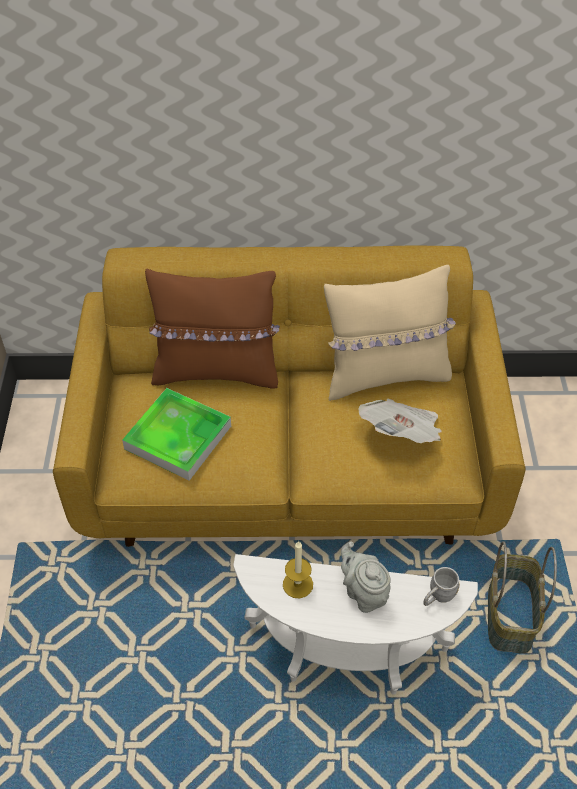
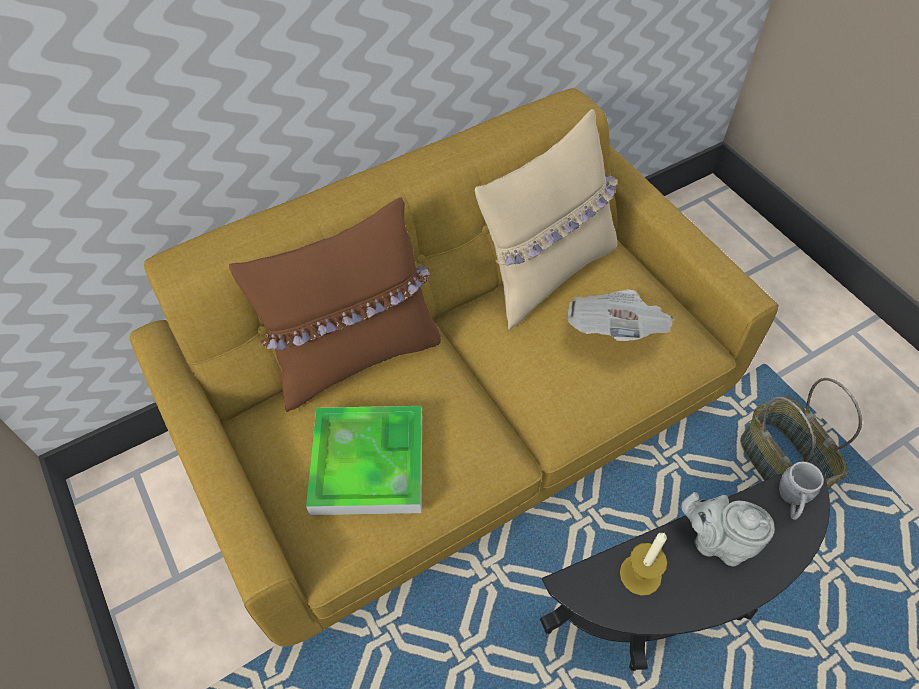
camera: 30 degrees left, 5 degrees up
(345, 659) = (667, 609): white side table -> black side table

